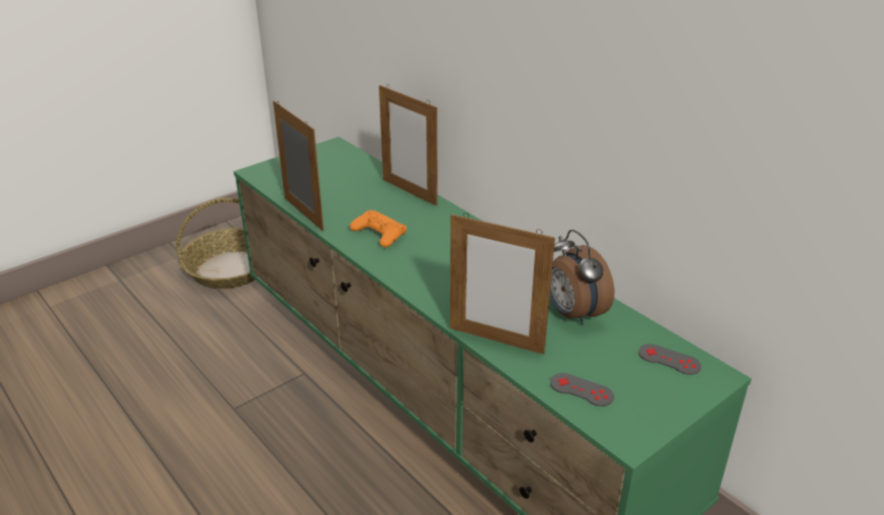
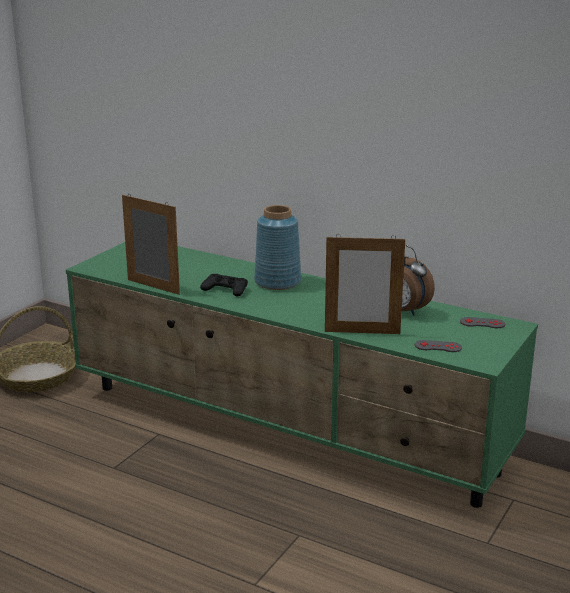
camera: 20 degrees left, 10 degrees down
(379, 234) = (225, 290): orange game controller -> black game controller
(409, 192) = (227, 263): picture frame -> none
(446, 232) = (277, 282): none -> blue vase

